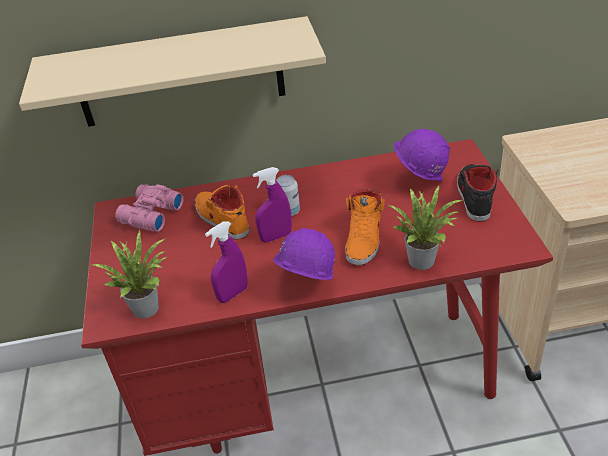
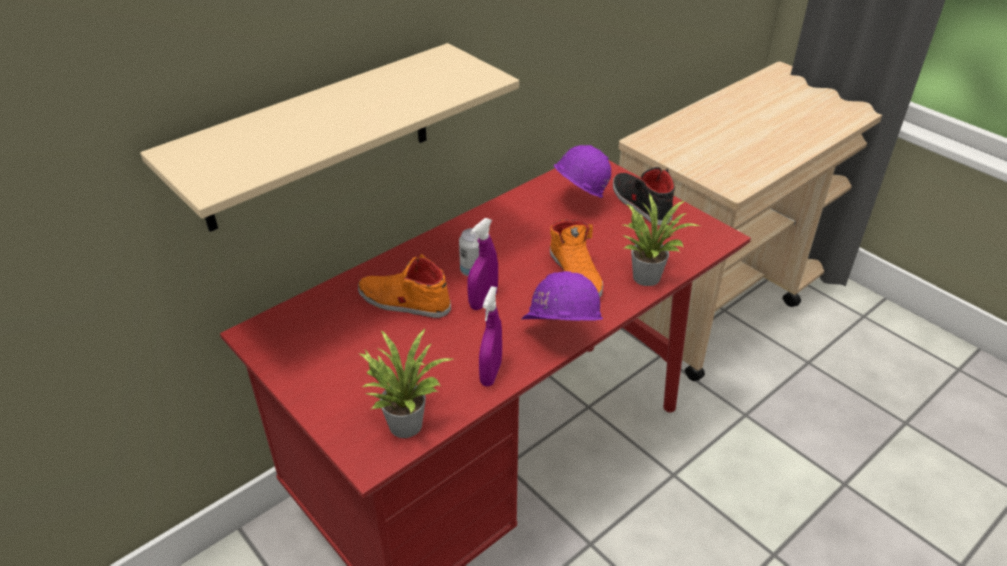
camera: 35 degrees left, 0 degrees up
(150, 215) = (311, 325): pink binoculars -> none

